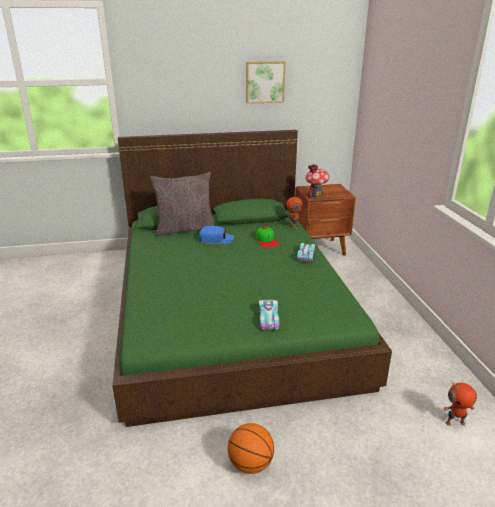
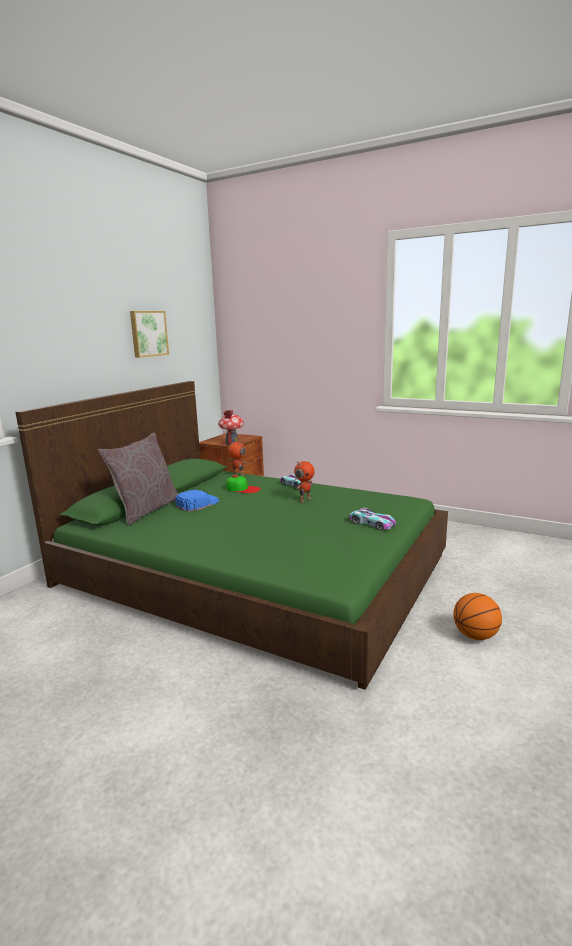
camera: 50 degrees left, 10 degrees down
(455, 422) = (494, 545): toy robot -> toy robot (304, 499)

